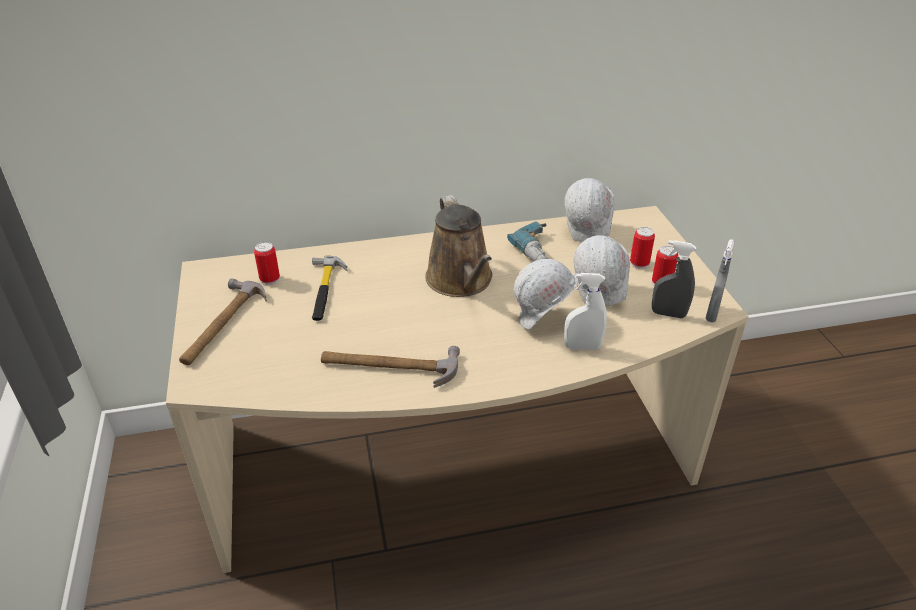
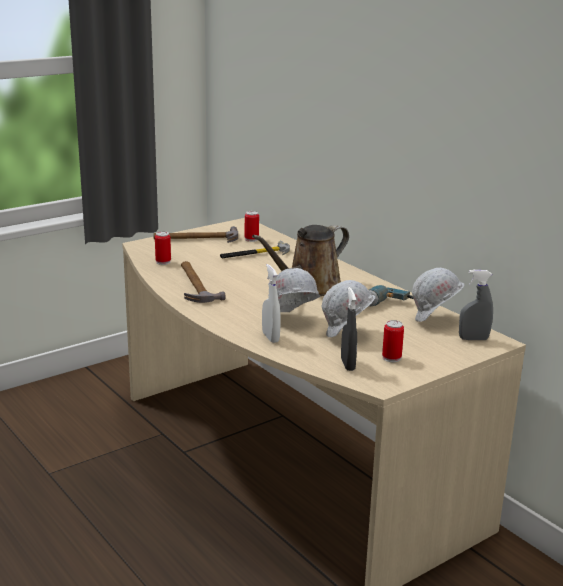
camera: 65 degrees right, 15 degrees down
(639, 263) = (411, 346): can -> can (163, 262)
(712, 314) = (367, 382): grey spray bottle -> grey spray bottle (473, 339)

